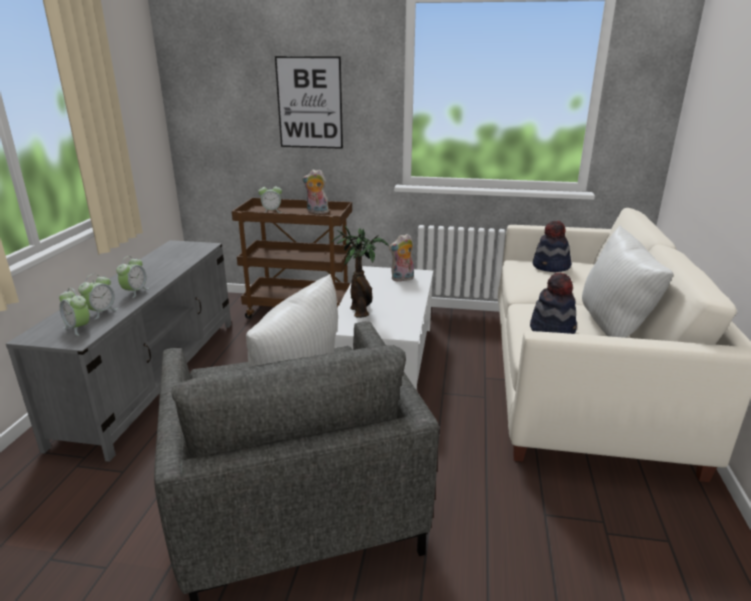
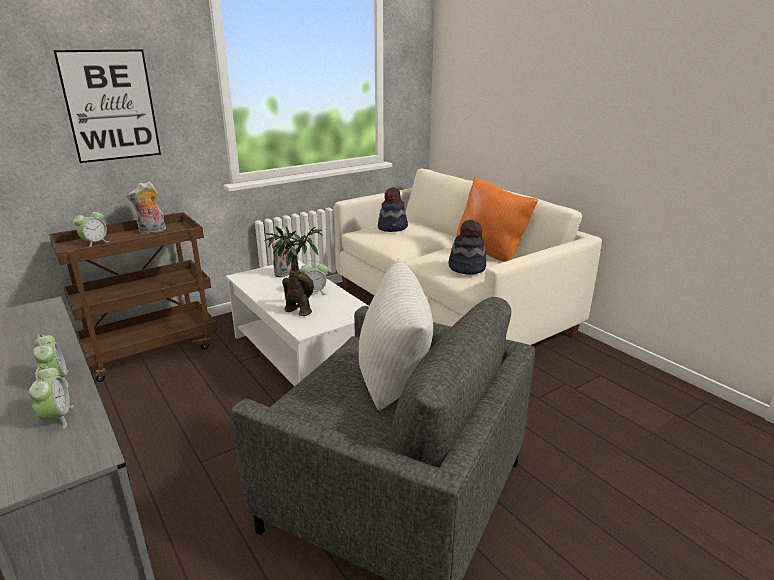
camera: 45 degrees left, 0 degrees up
(78, 328) = (64, 446): alarm clock -> alarm clock (315, 292)
(615, 327) = (491, 254): white pillow -> orange pillow

